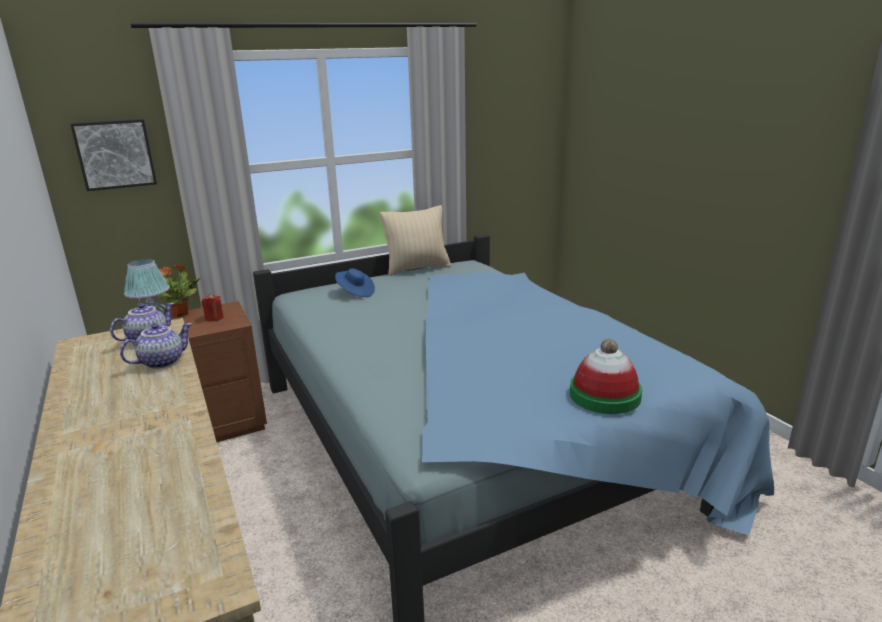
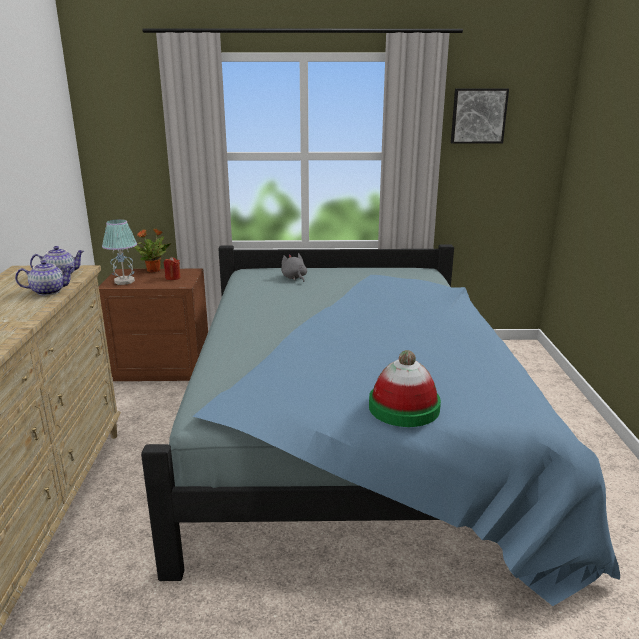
camera: 25 degrees right, 0 degrees up
(115, 154) = (127, 134): picture -> picture (478, 116)
(355, 293) = (294, 278): blue hat -> grey plush toy
(417, 268) = (370, 267): beige pillow -> none

